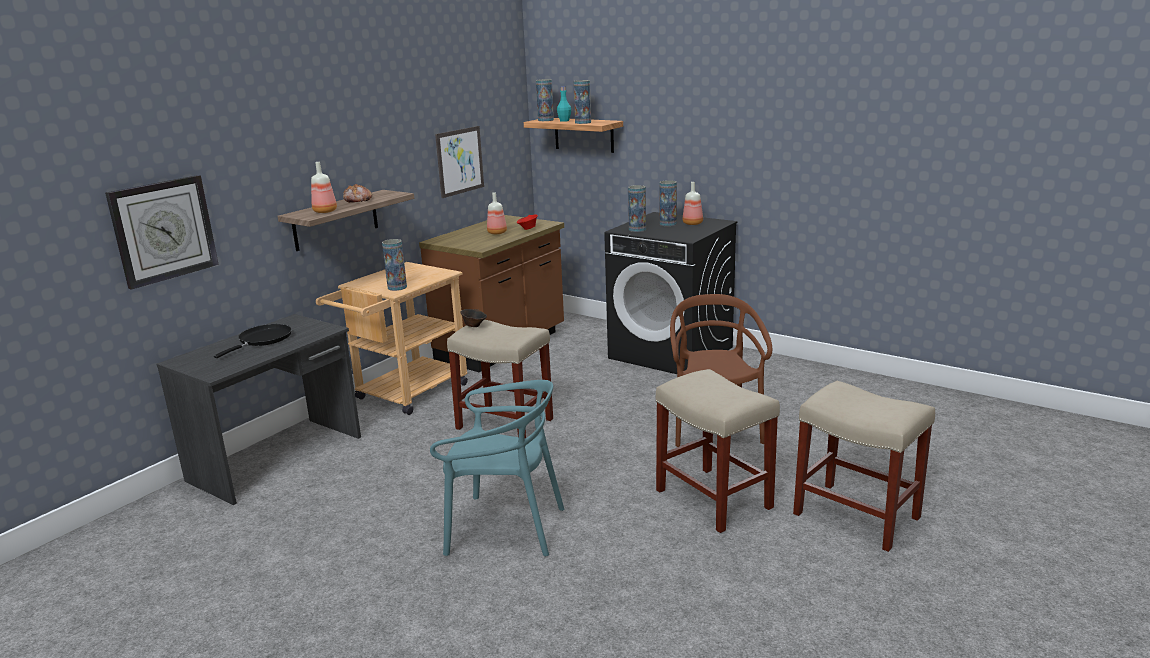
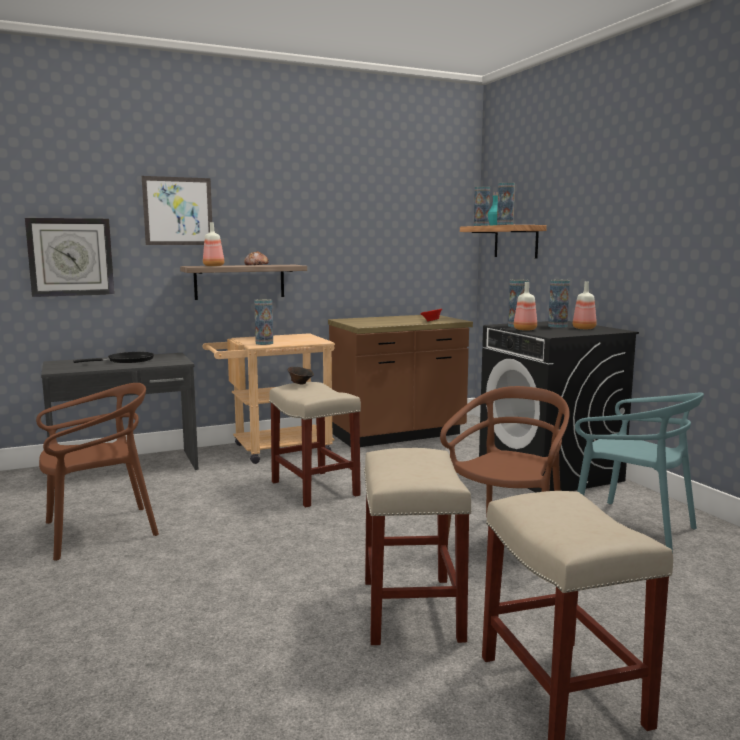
camera: 30 degrees right, 10 degrees down
(367, 528) = (99, 531): none -> brown chair
(460, 161) = (387, 255): picture -> picture (178, 211)
(497, 233) = (399, 320): bottle -> bottle (525, 329)
(505, 528) = (189, 566): turquoise chair -> turquoise chair (633, 527)

